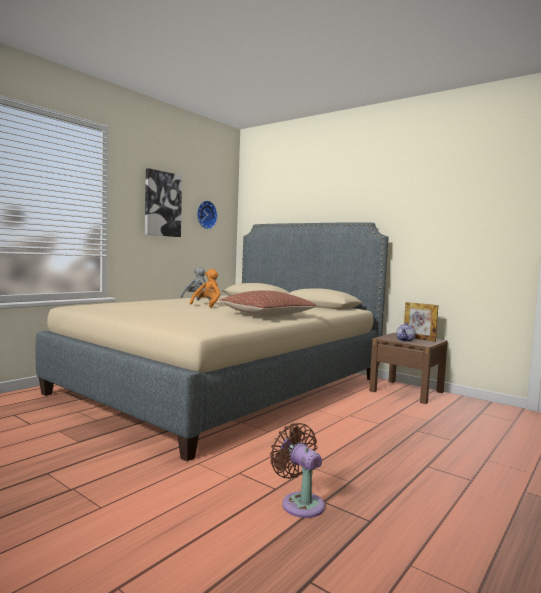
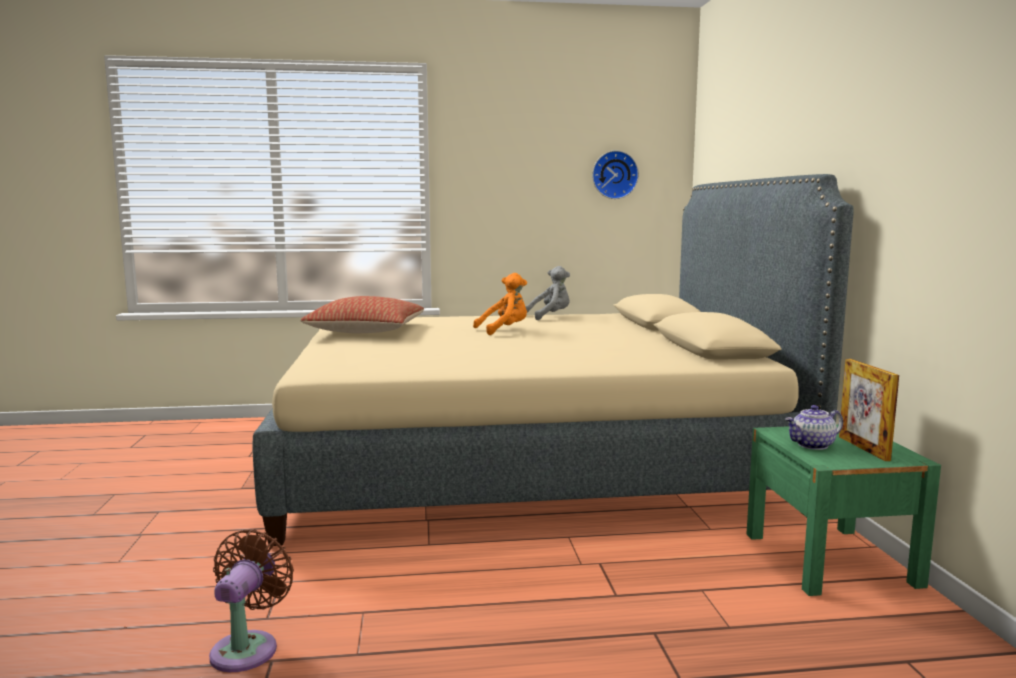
camera: 45 degrees right, 5 degrees up
(162, 204) = (524, 166): picture -> none
(267, 315) = (509, 358): pillow -> pillow (366, 332)
(406, 391) = (830, 559): brown nightstand -> green nightstand

